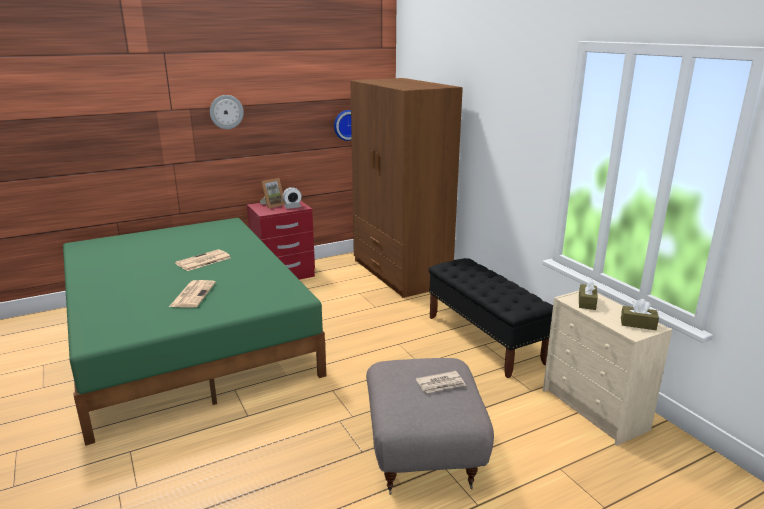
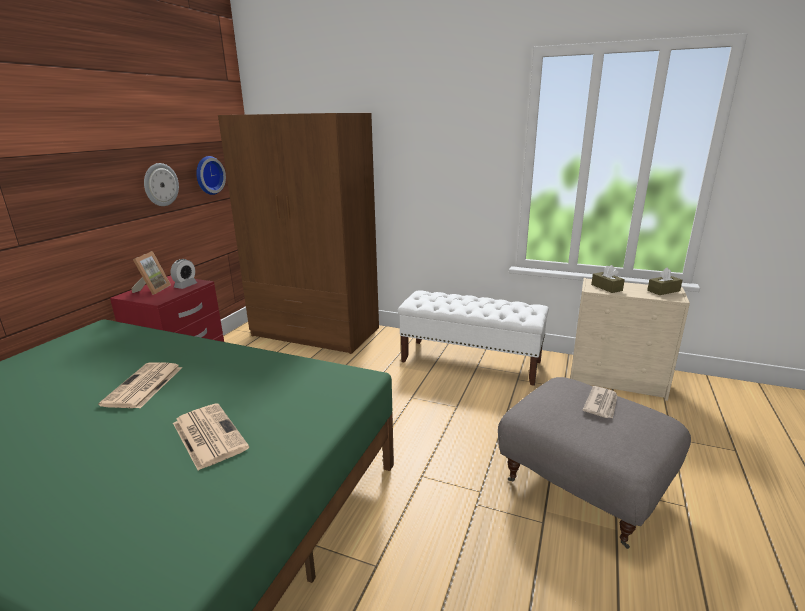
camera: 40 degrees left, 0 degrees up
(226, 112) = (54, 162): wall clock -> wall clock (160, 184)
(484, 339) = (471, 361): black bench -> white bench

